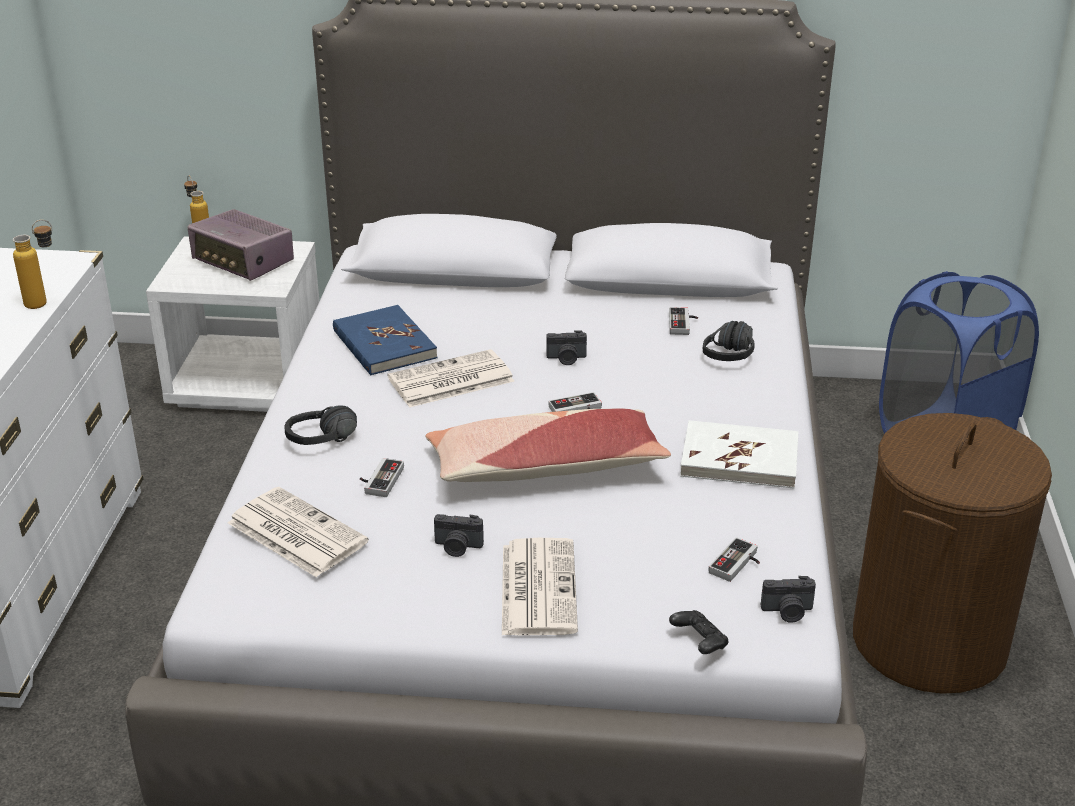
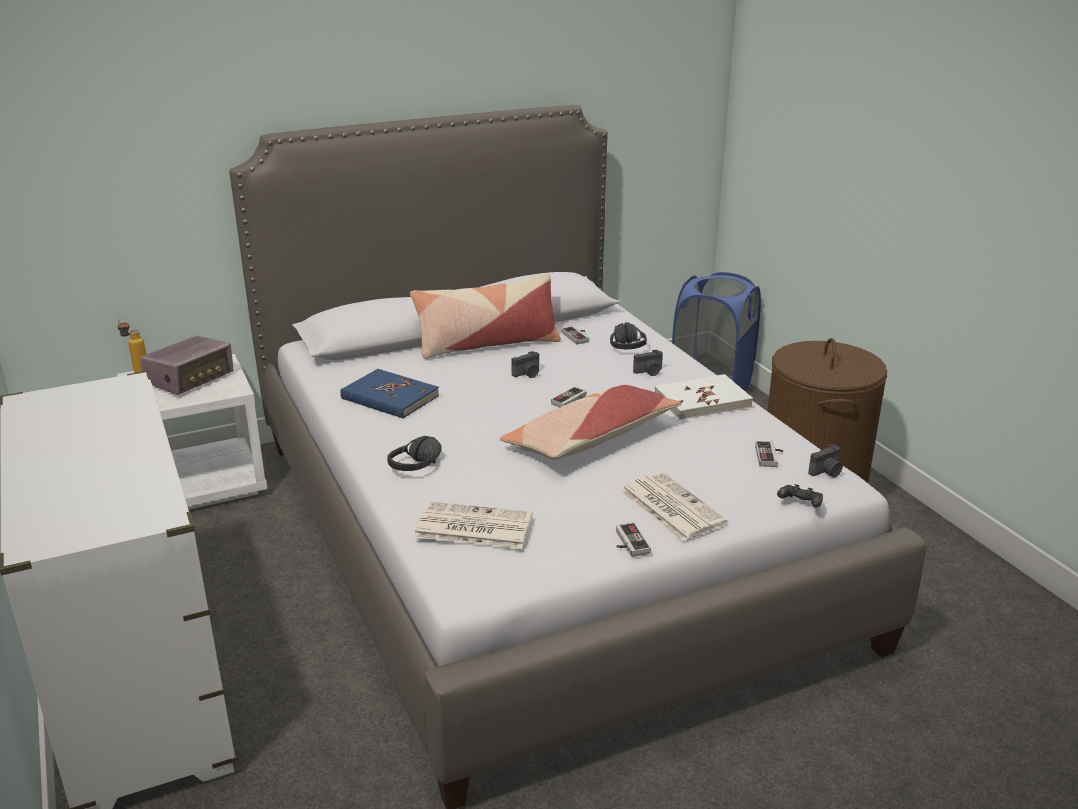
camera: 30 degrees left, 5 degrees down
(45, 303) = (146, 414): bottle -> none
(243, 262) = (191, 379): radio -> radio turned 60 degrees counterclockwise
(379, 480) = (492, 477): game controller -> game controller (628, 543)
(449, 381) = (465, 406): newspaper -> none
(457, 547) = (592, 501): camera -> camera (649, 372)
(563, 305) = (487, 344): none -> pillow

